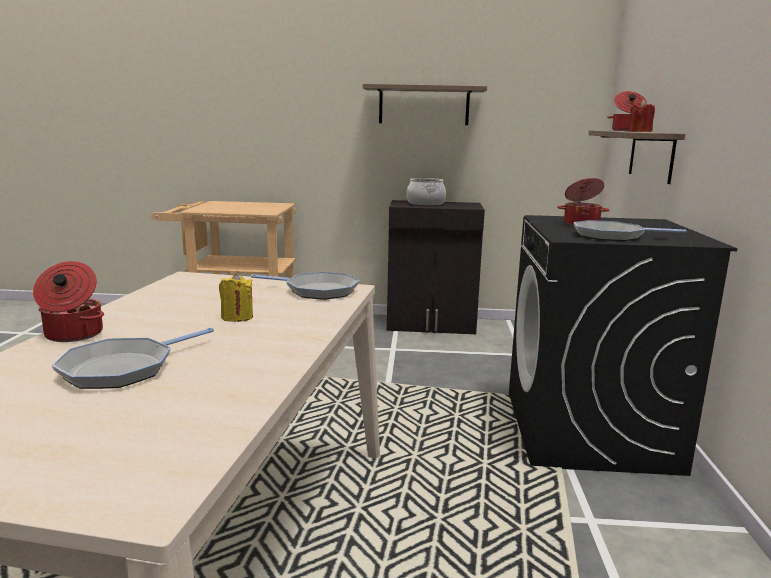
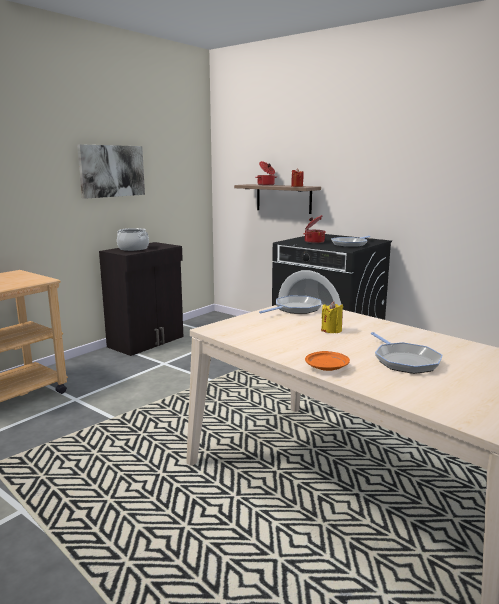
camera: 55 degrees left, 0 degrees up
(72, 335) = (327, 367): cooking pot -> orange plate
(424, 105) = (112, 171): shelf -> picture

